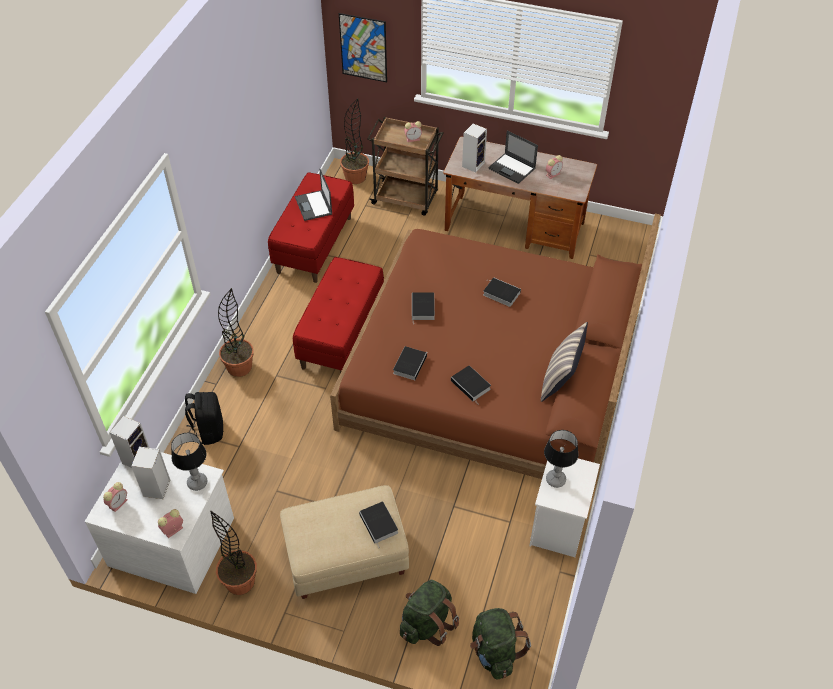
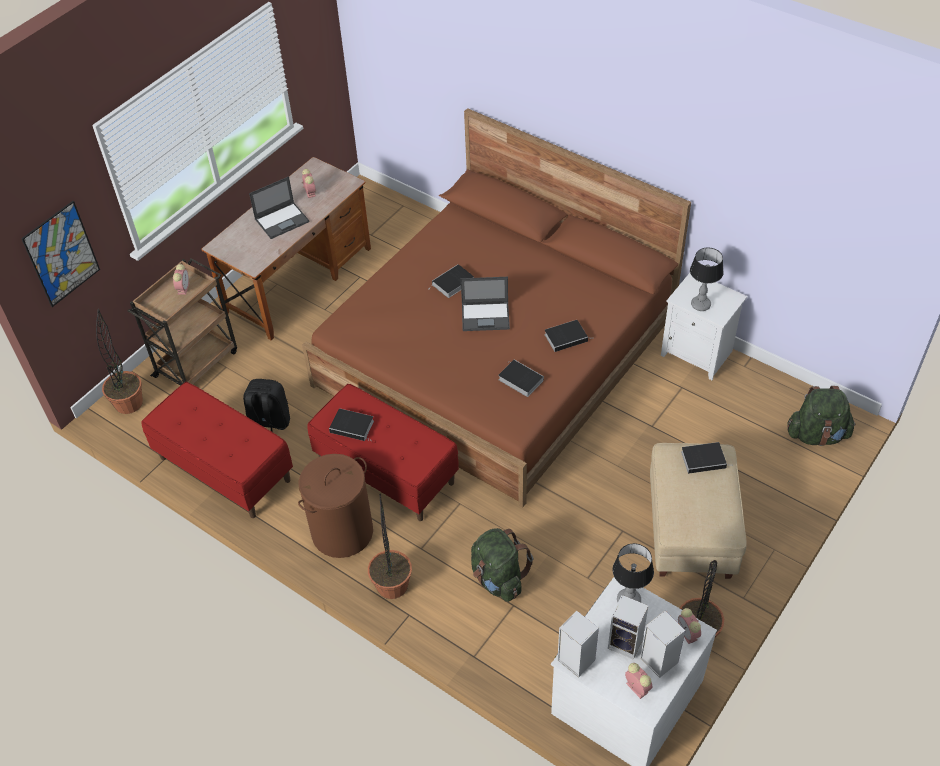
camera: 70 degrees left, 0 degrees up
(208, 430) = (478, 634): black backpack -> black backpack (269, 423)
(278, 325) = (342, 532): none -> brown laundry basket
(314, 206) = (209, 426): laptop -> laptop (486, 316)
(423, 308) = (445, 351): book -> book (353, 426)
(427, 623) = (778, 479): green backpack -> green backpack (498, 578)
(473, 164) = (256, 249): speaker -> speaker (657, 660)
(560, 381) = (584, 271): pillow -> none

